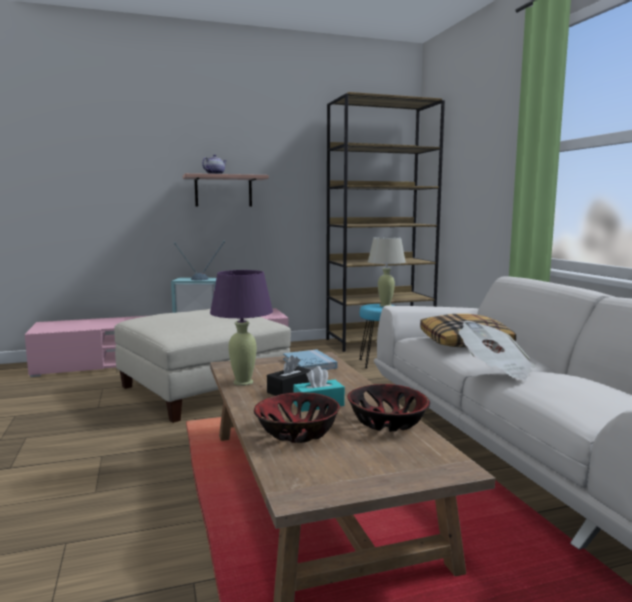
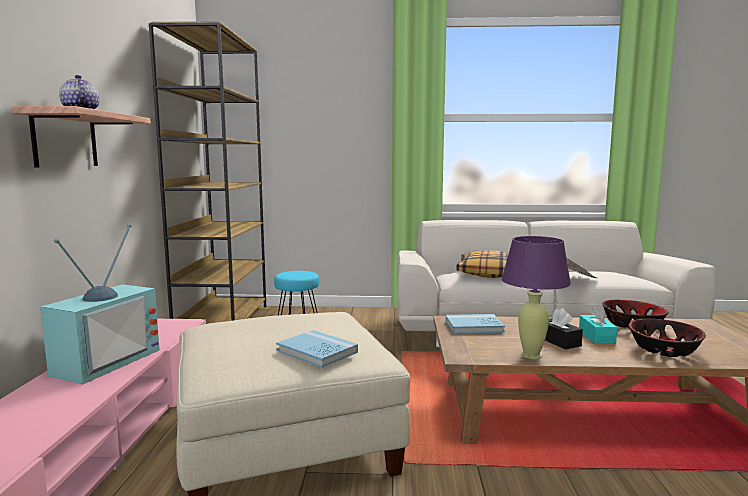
camera: 70 degrees left, 0 degrees up
(175, 324) = (317, 351): none -> blue book
(385, 305) = (298, 272): beige table lamp -> none

